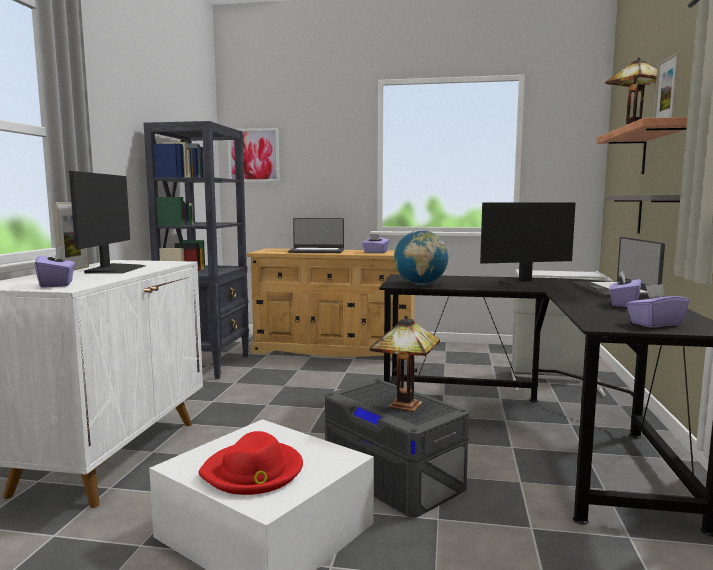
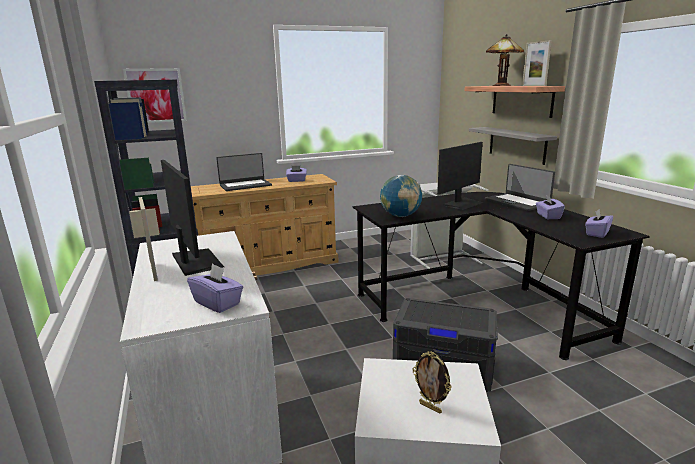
camera: 30 degrees left, 10 degrees up
(253, 472) = (430, 407): red hat -> picture frame
(406, 406) = (457, 317): table lamp -> none

